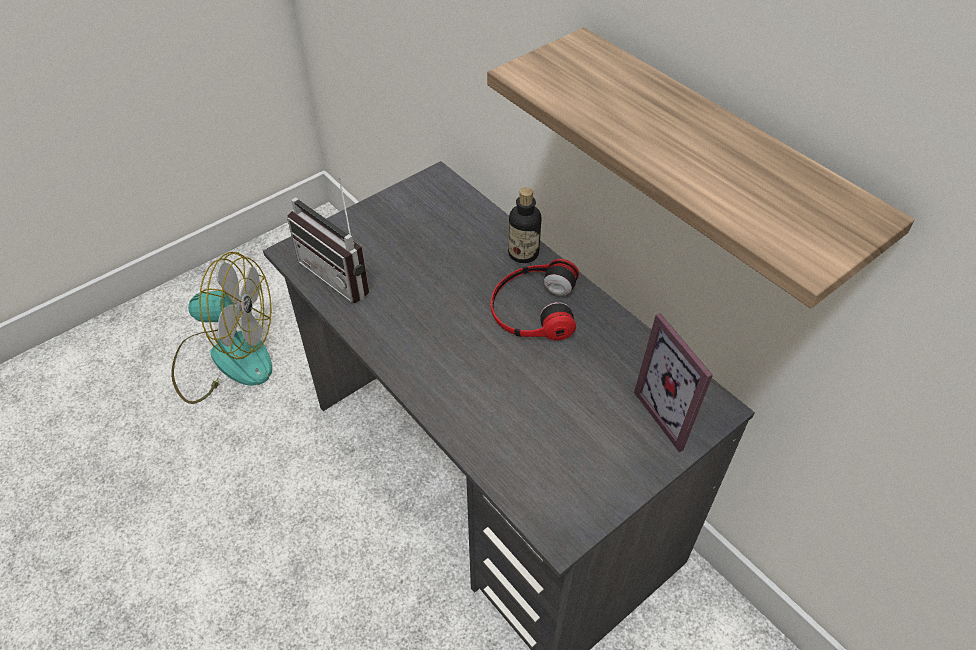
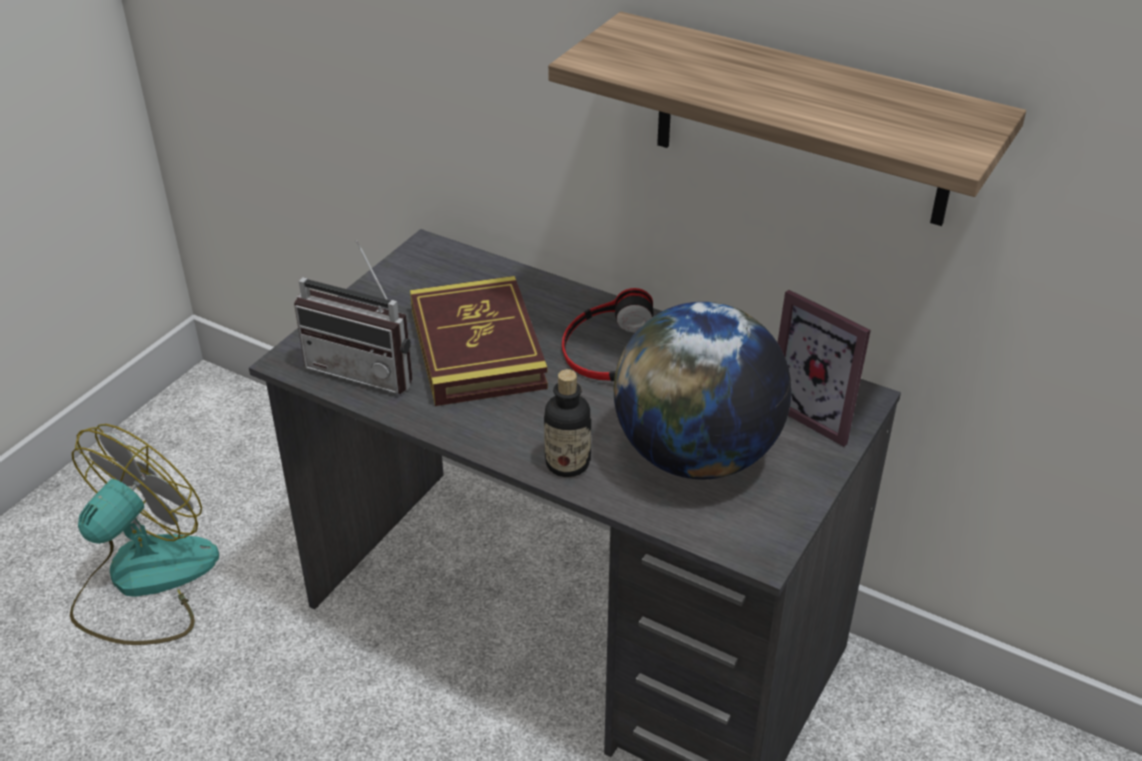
camera: 20 degrees left, 10 degrees down
(226, 357) = (144, 582): fan -> fan turned 45 degrees counterclockwise
(430, 277) = (477, 348): none -> book
(523, 253) = (573, 301): bottle -> bottle (567, 464)
(551, 424) = (696, 456): none -> globe

